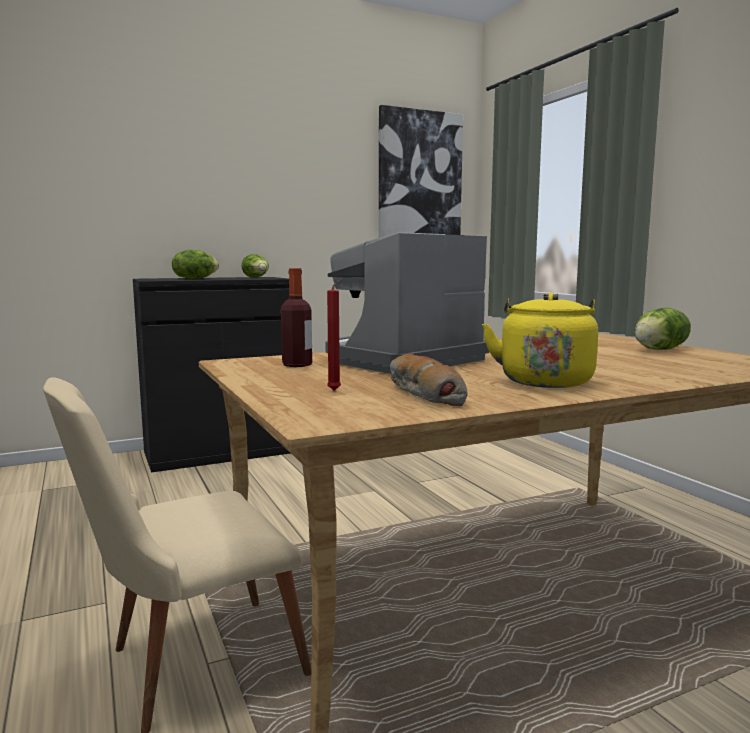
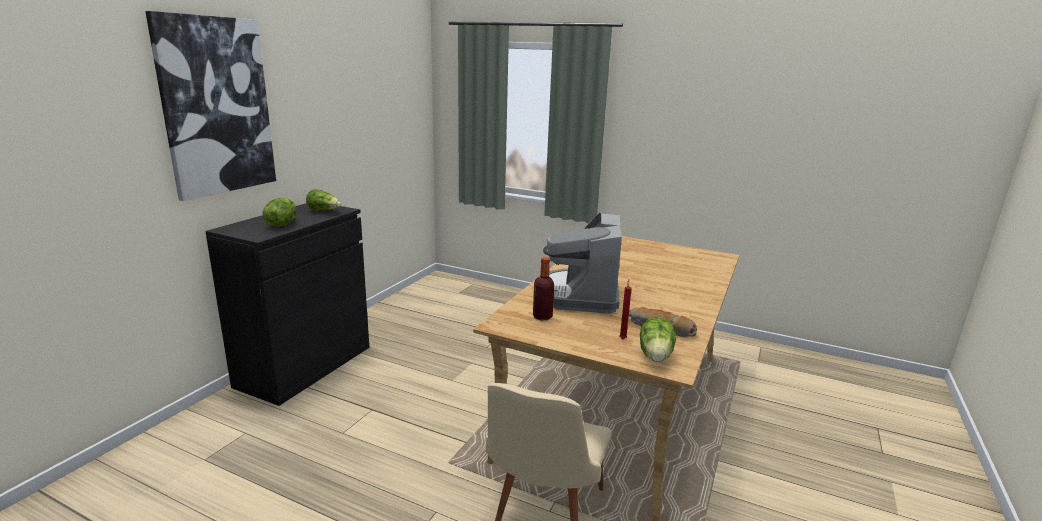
camera: 40 degrees left, 10 degrees up
(419, 183) = (399, 98): picture -> picture (216, 106)
(544, 381) = (676, 300): yellow kettle -> none
(660, 350) = (656, 250): lettuce -> lettuce (656, 355)

